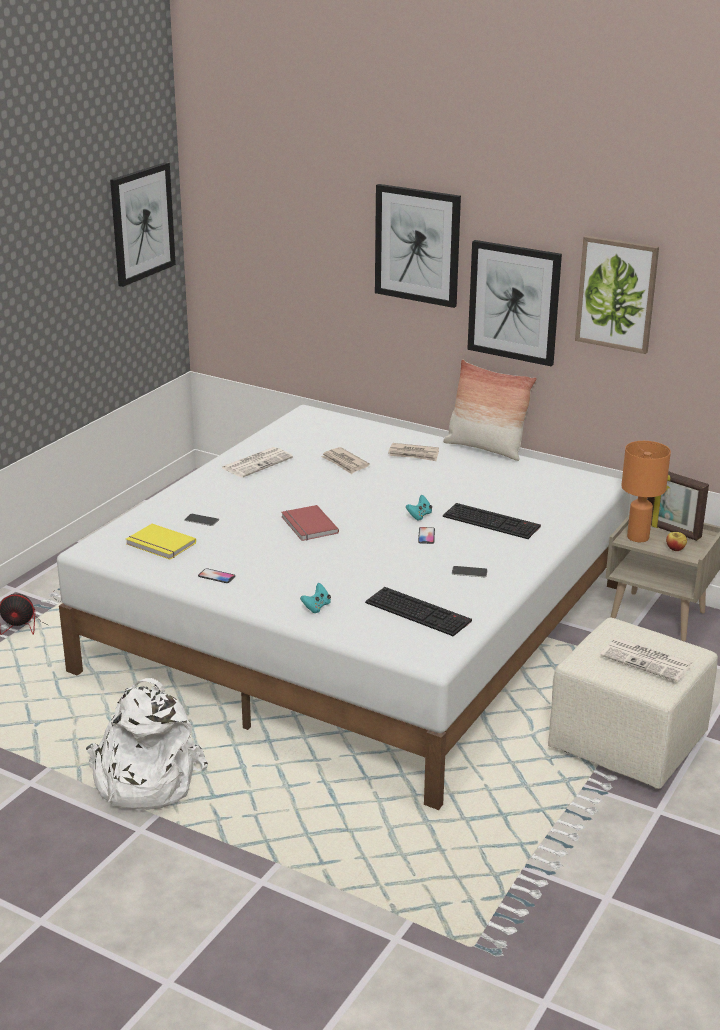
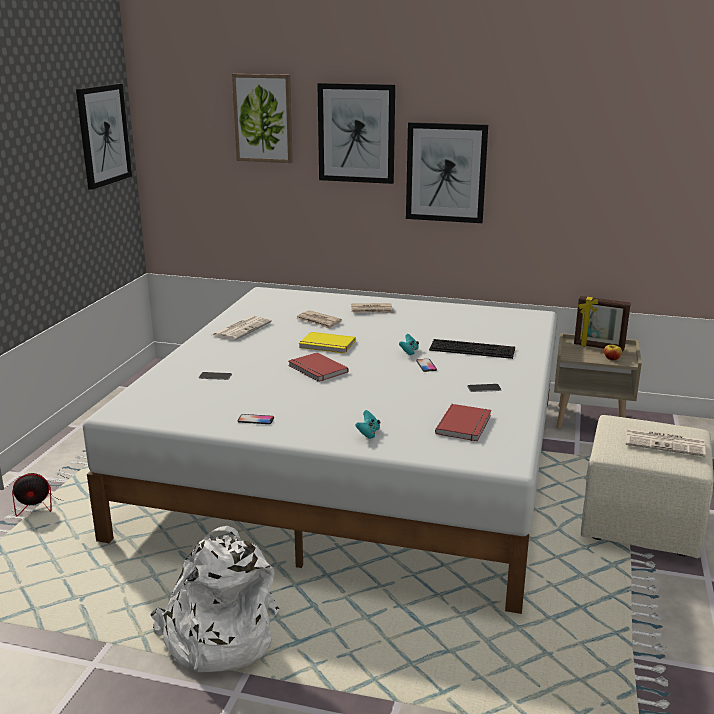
camera: 15 degrees left, 5 degrees down
(160, 544) = (185, 400): yellow book -> yellow book (327, 345)
(420, 612) = (465, 425): keyboard -> red book
(485, 448) = (427, 301): pillow -> none
(617, 294) = (538, 153): picture -> picture (263, 118)
(638, 537) = (577, 354): orange table lamp -> none

